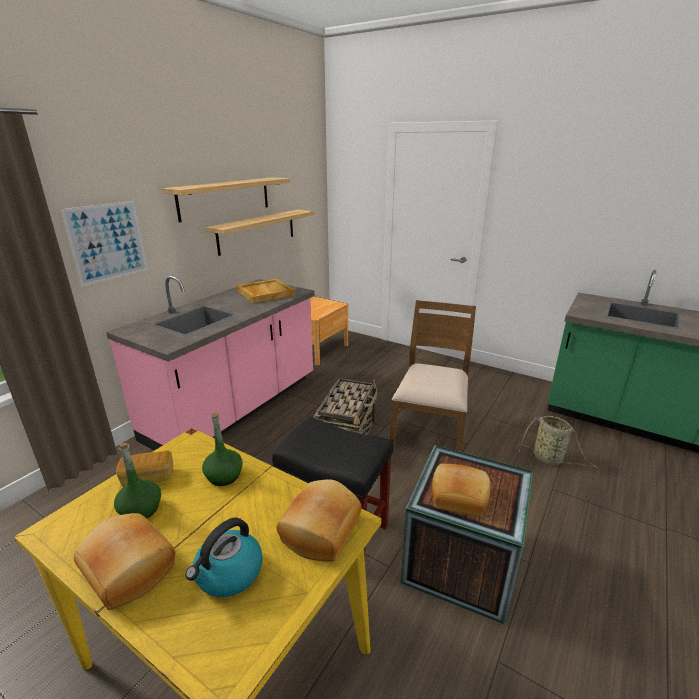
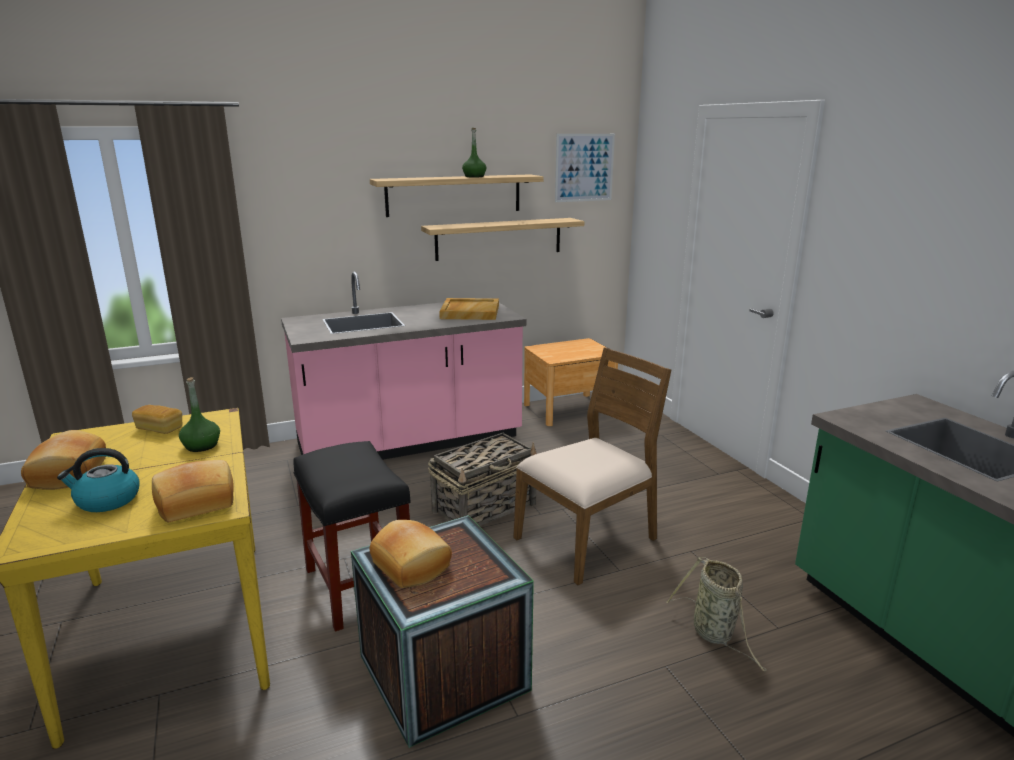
camera: 35 degrees right, 5 degrees down
(108, 242) = (299, 228): picture -> picture (584, 167)
(141, 510) = (125, 445): green bottle -> green bottle (474, 176)

